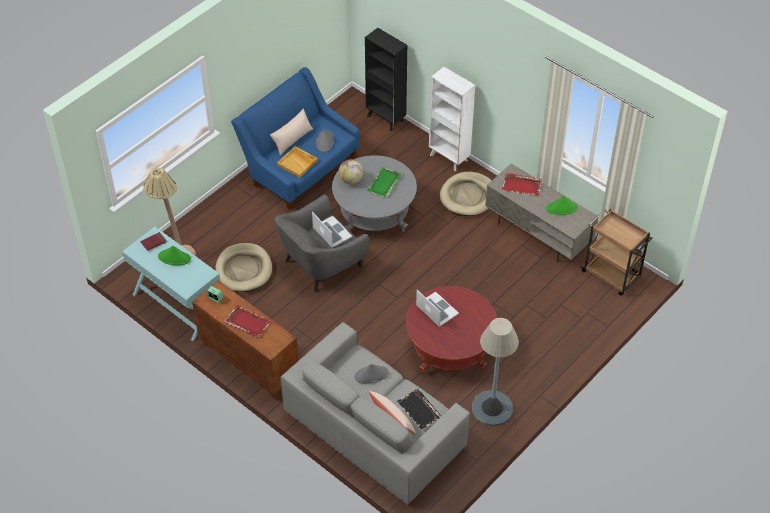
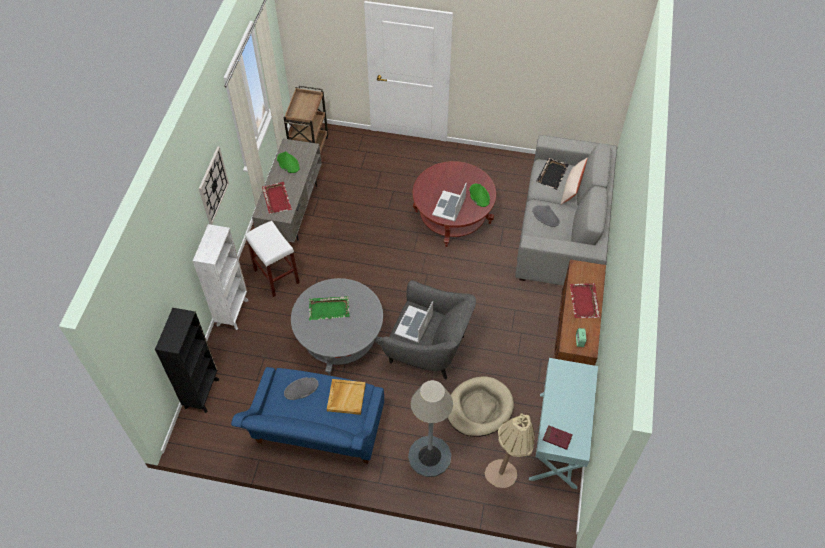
camera: 120 degrees left, 5 degrees up
(174, 258) = (561, 406): green hat -> green hat (479, 195)
(292, 139) = (315, 421): beige pillow -> none
(351, 180) = (341, 338): globe -> none
(468, 196) = (276, 276): beige dog bed -> white stool
(492, 408) = (489, 170): grey floor lamp -> grey floor lamp (429, 456)
(504, 87) = (213, 185): none -> wall clock

